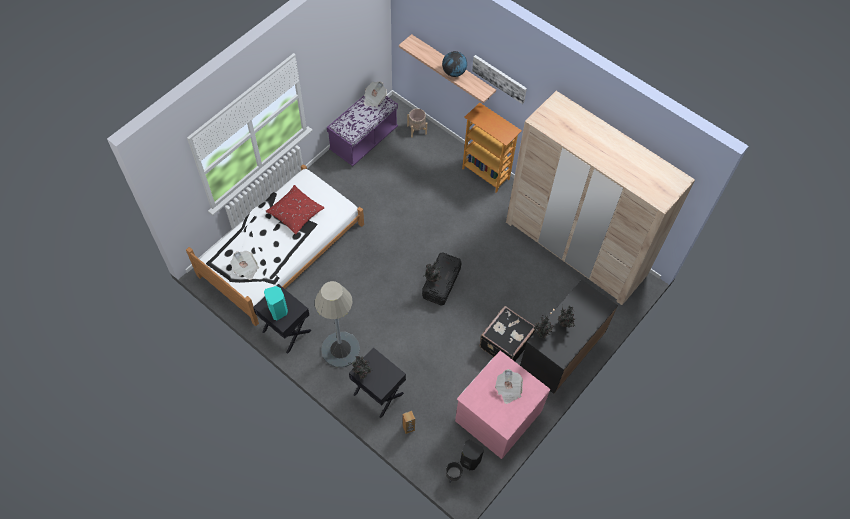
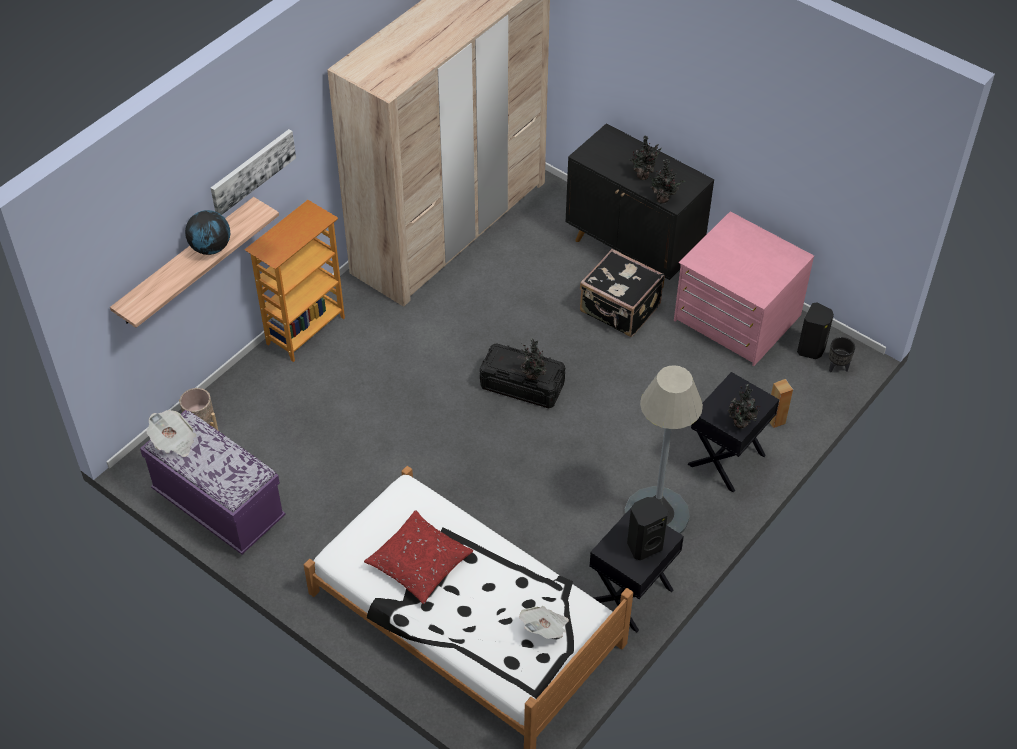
camera: 90 degrees left, 10 degrees down
(278, 311) = (644, 545): turquoise speaker -> black speaker
(508, 389) = (739, 253): newspaper -> none

